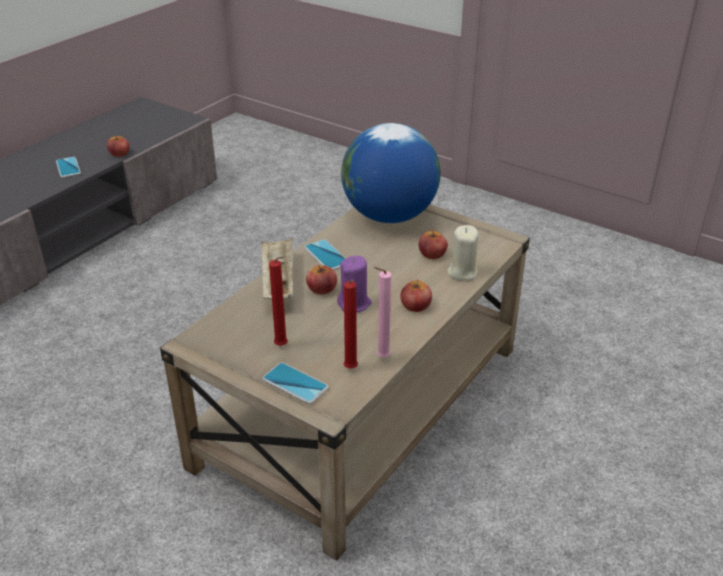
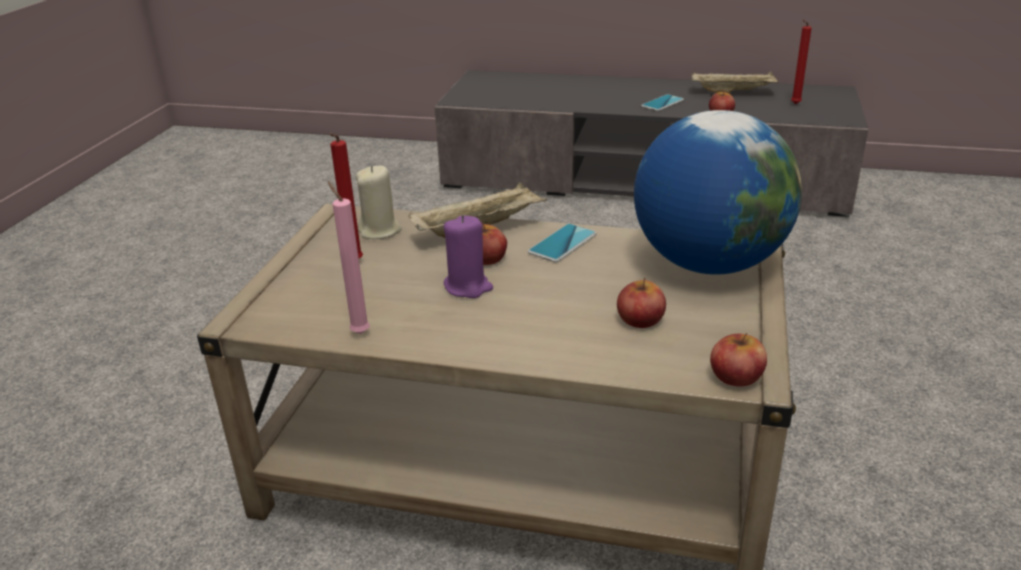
camera: 70 degrees right, 5 degrees down
(90, 136) = (734, 93): none -> beige tray
(295, 383) = (285, 286): phone -> none
(351, 370) = (325, 316): red candle -> red candle (794, 104)
(415, 305) = (494, 333): apple -> apple (736, 375)
(462, 272) = (611, 355): beige candle -> beige candle (380, 231)

